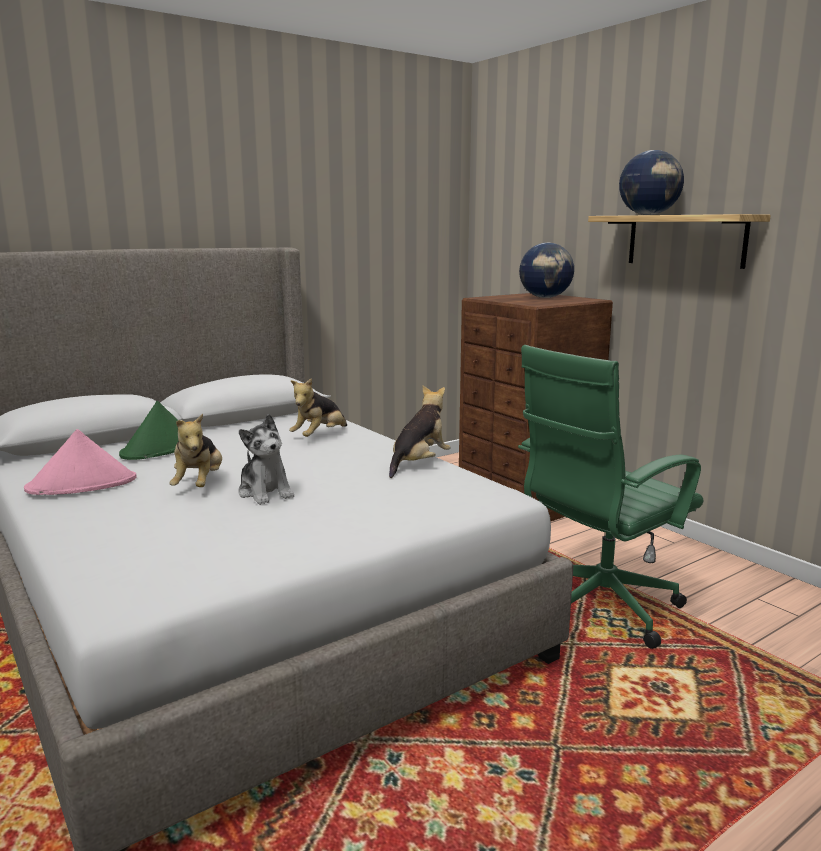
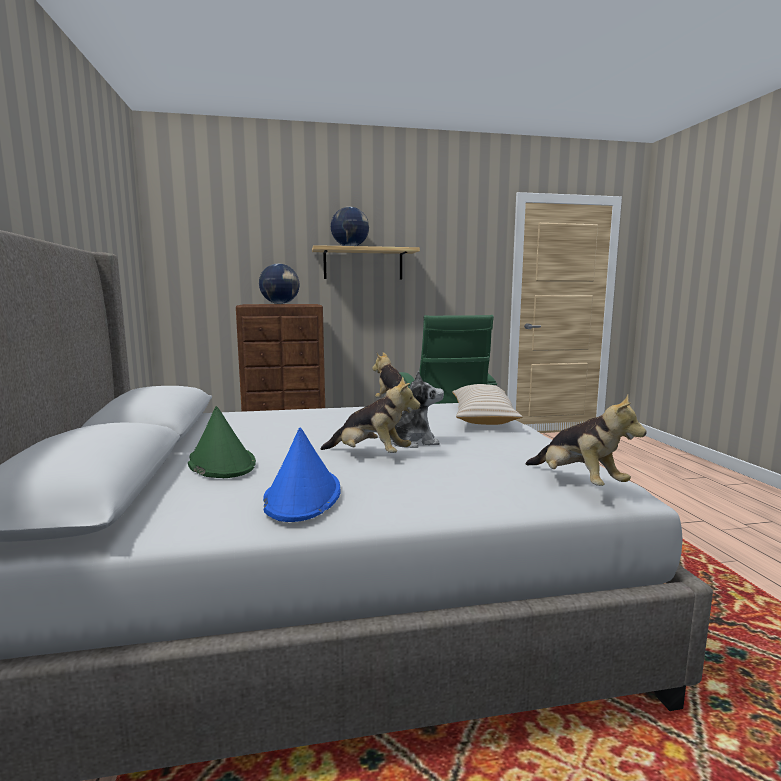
camera: 65 degrees left, 5 degrees down
(82, 484) = (302, 496): pink hat -> blue hat
(319, 436) = (286, 419): plush toy -> plush toy (578, 482)
(419, 508) = (482, 417): none -> beige pillow

